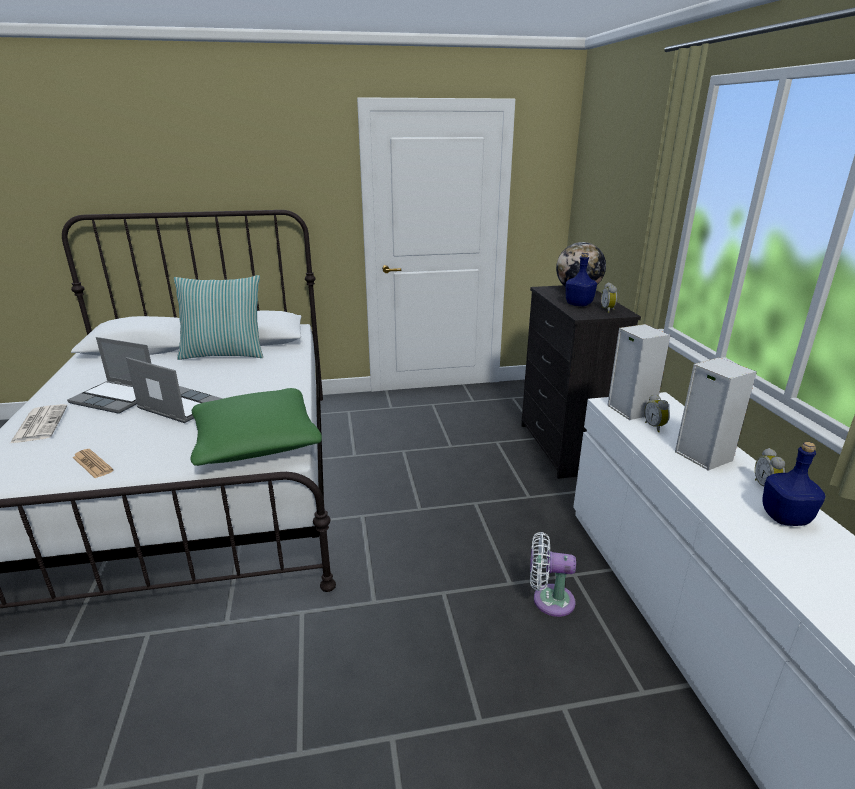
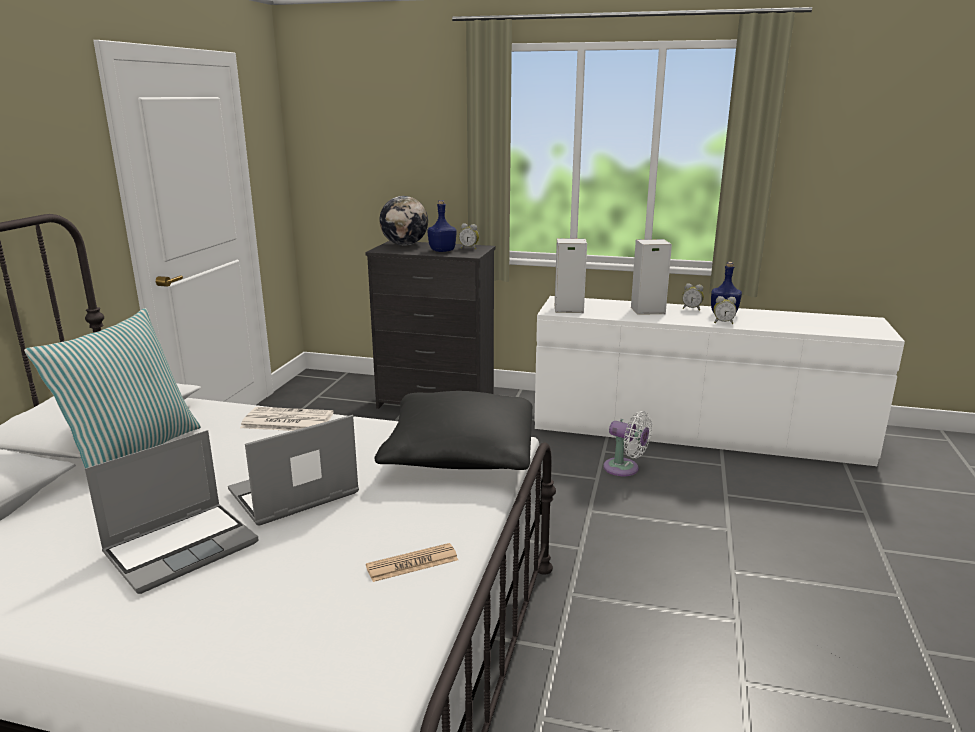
camera: 65 degrees left, 5 degrees down
(39, 424) = (196, 624): newspaper -> newspaper (286, 421)
(256, 443) = (460, 454): green pillow -> black pillow
(548, 600) = (624, 469): white fan -> white fan turned 90 degrees counterclockwise
(655, 427) = (600, 310): alarm clock -> alarm clock (723, 322)

